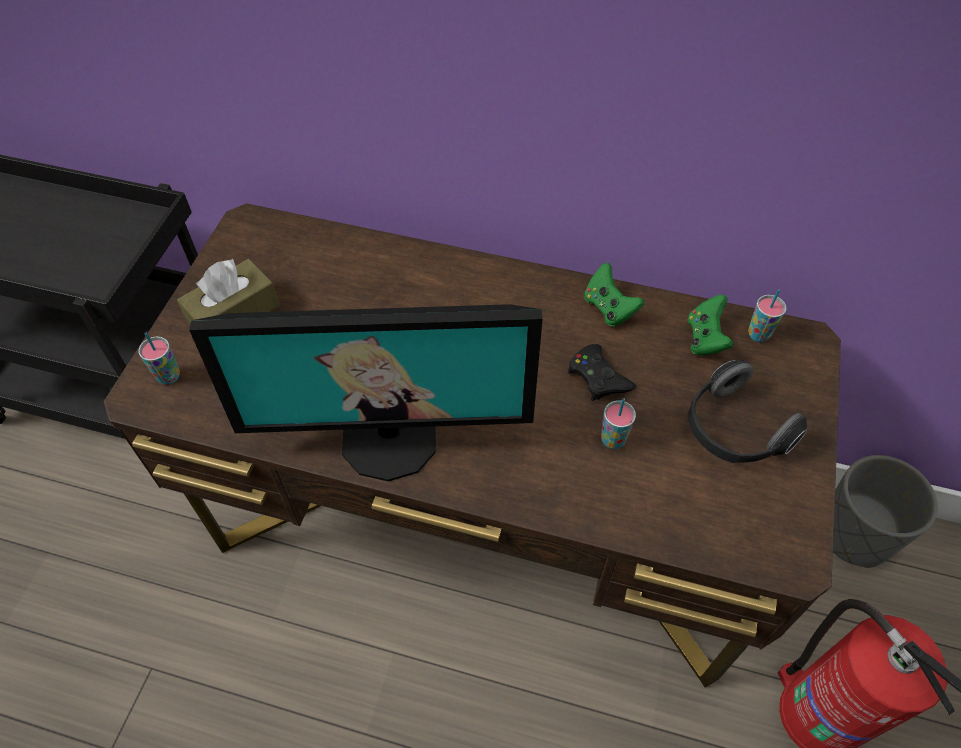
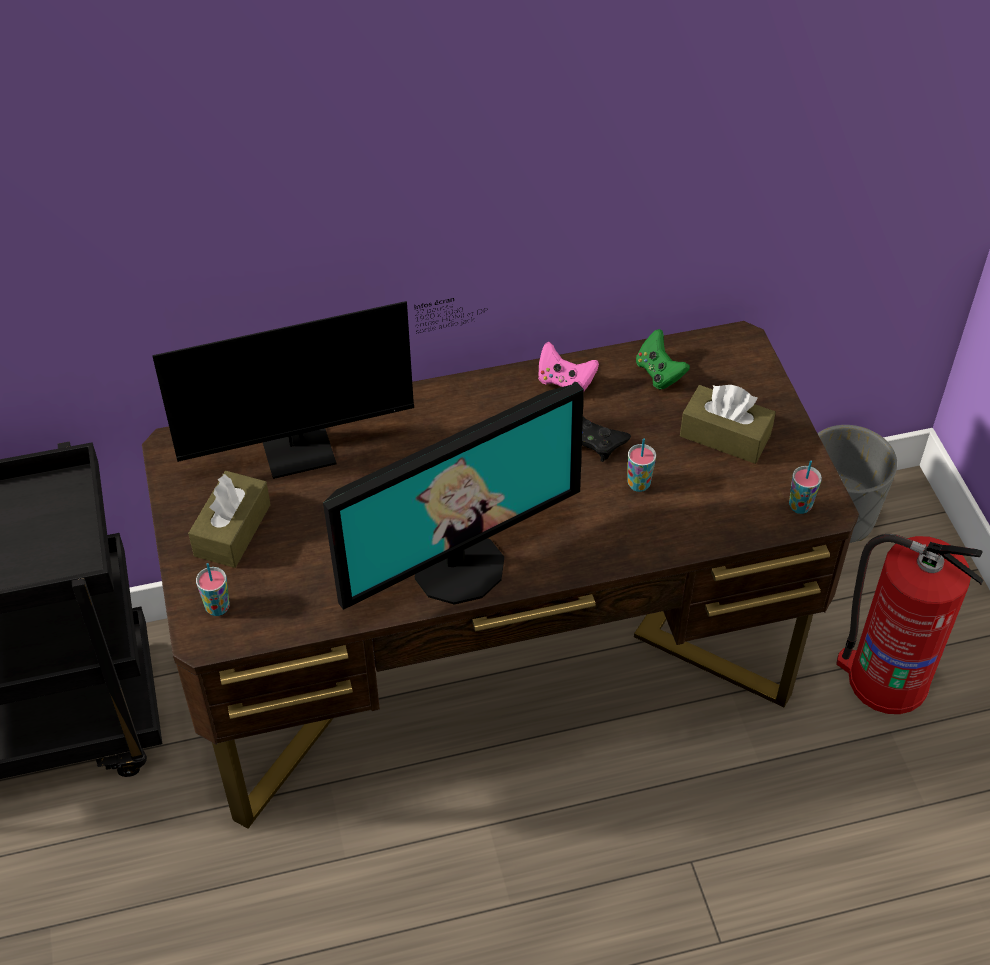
camera: 30 degrees left, 5 degrees down
(348, 271) = (310, 447): none -> monitor
(609, 308) = (565, 382): green game controller -> pink game controller
(733, 430) = (725, 436): headphones -> brown tissue box
(758, 334) = (698, 352): cup -> cup (800, 506)

